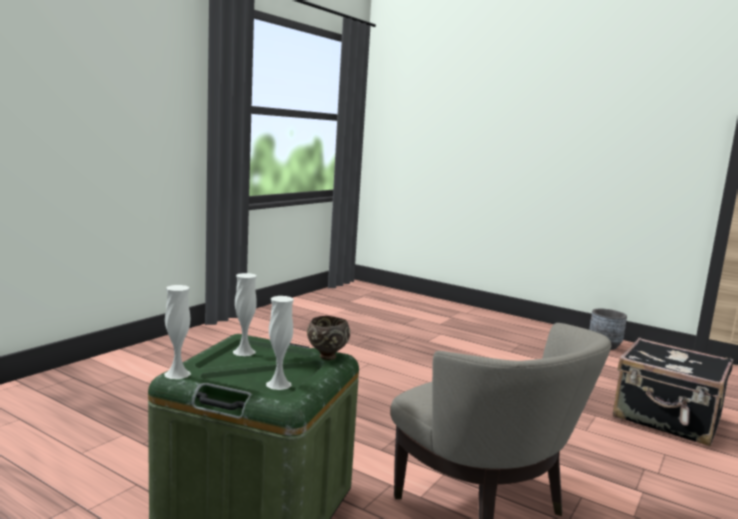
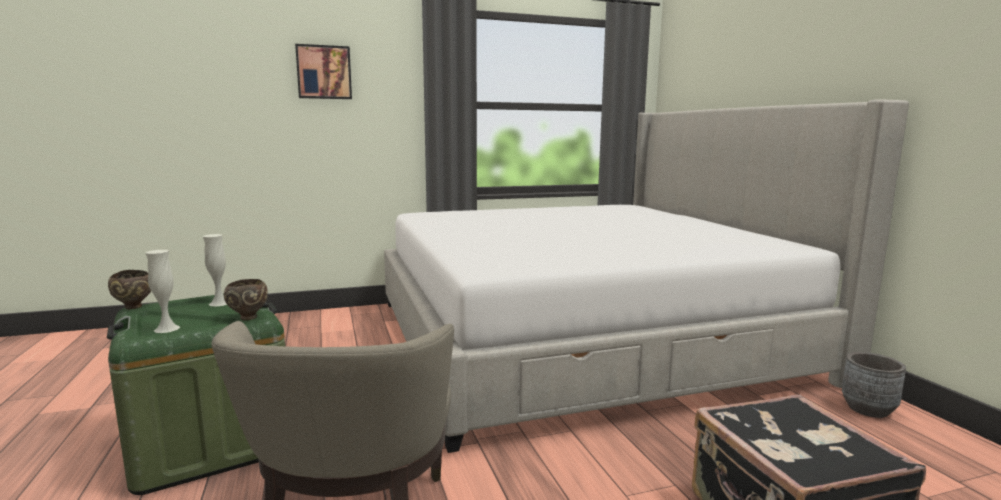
camera: 40 degrees right, 0 degrees up
(101, 59) = (324, 72): none -> picture
(177, 374) = (134, 307): white vase -> brown bowl
(391, 335) = (583, 338): none -> bed

